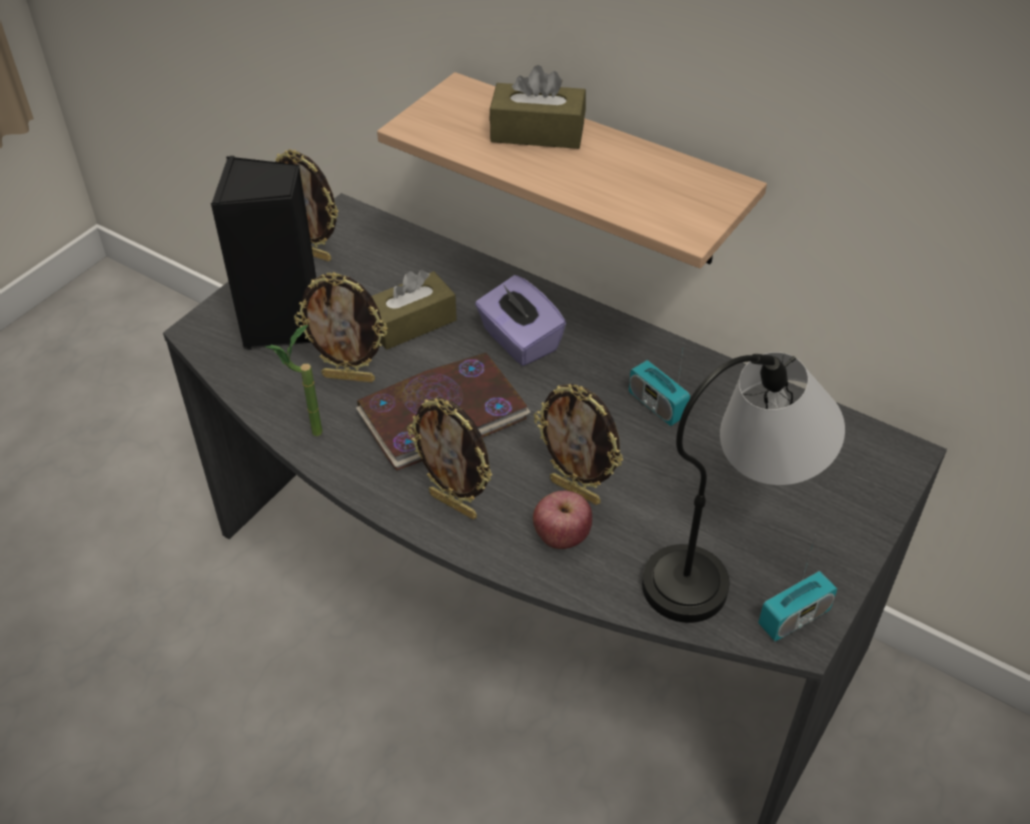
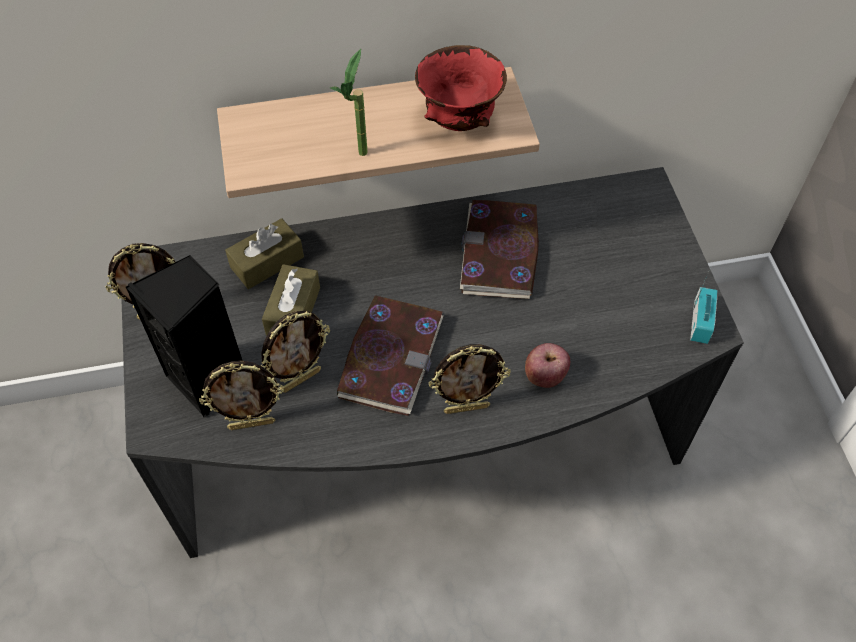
camera: 45 degrees left, 10 degrees up
(306, 435) = (324, 440): potted plant -> potted plant (358, 159)
(519, 341) = (375, 272): purple tissue box -> none
(537, 132) = (336, 120): brown tissue box -> brown tissue box (267, 262)
(576, 491) = (520, 342): picture frame -> picture frame (252, 423)
(646, 194) = (458, 121): none -> red bowl
(657, 405) = (500, 253): radio -> book
(729, 558) = (637, 316): table lamp -> none

